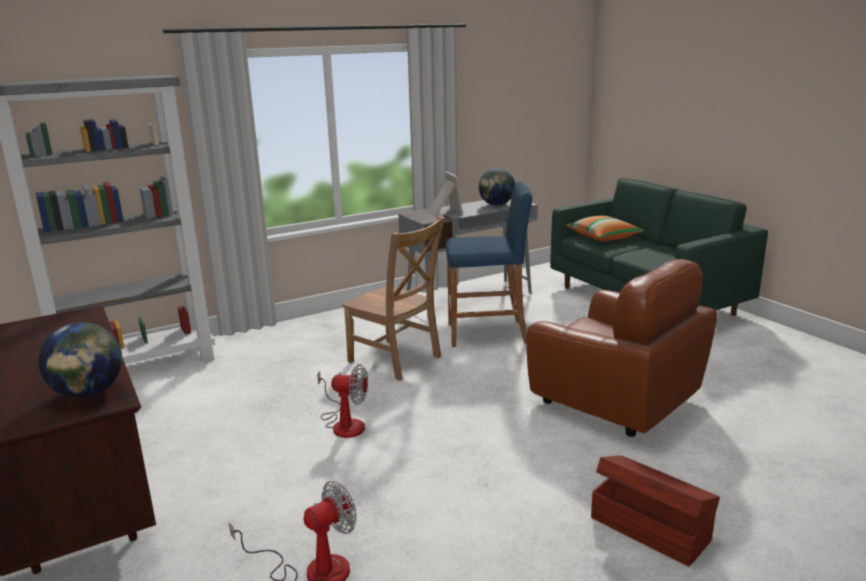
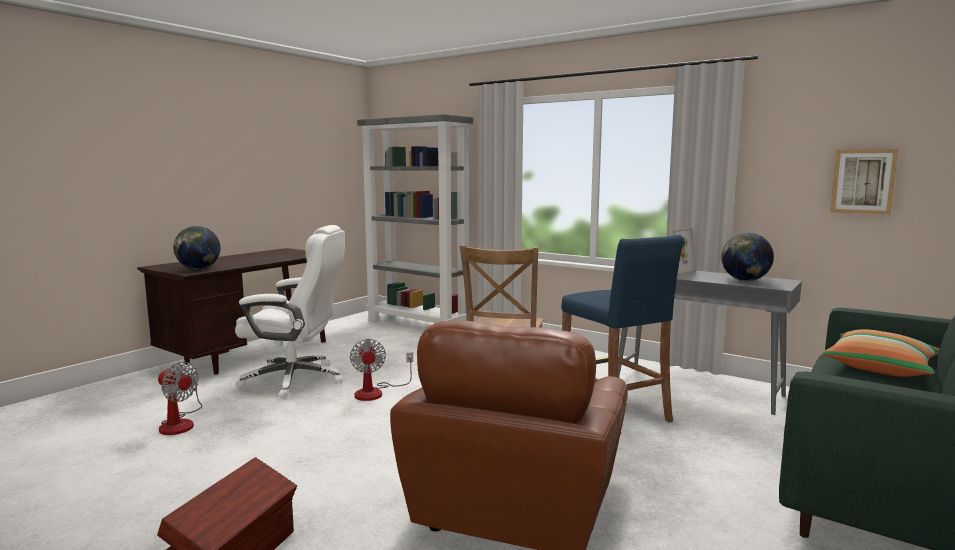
camera: 65 degrees right, 10 degrees down
(243, 471) = (296, 379): none -> white office chair
(520, 119) = (863, 181): none -> picture

